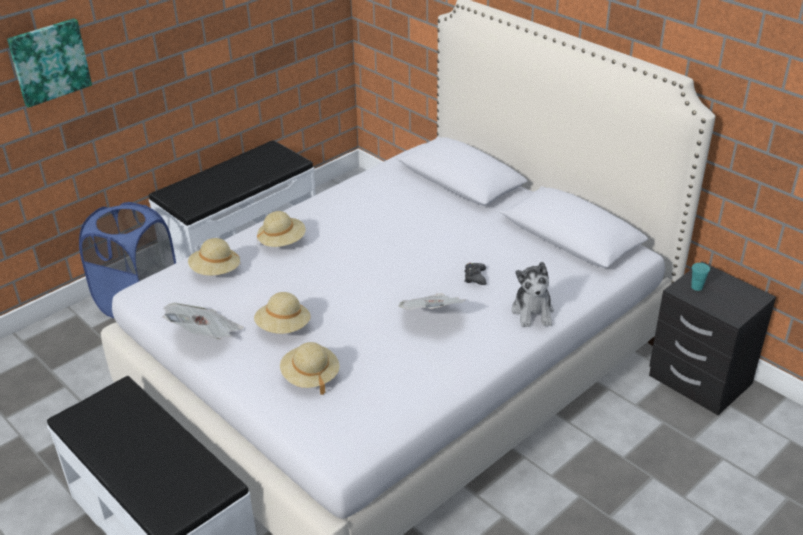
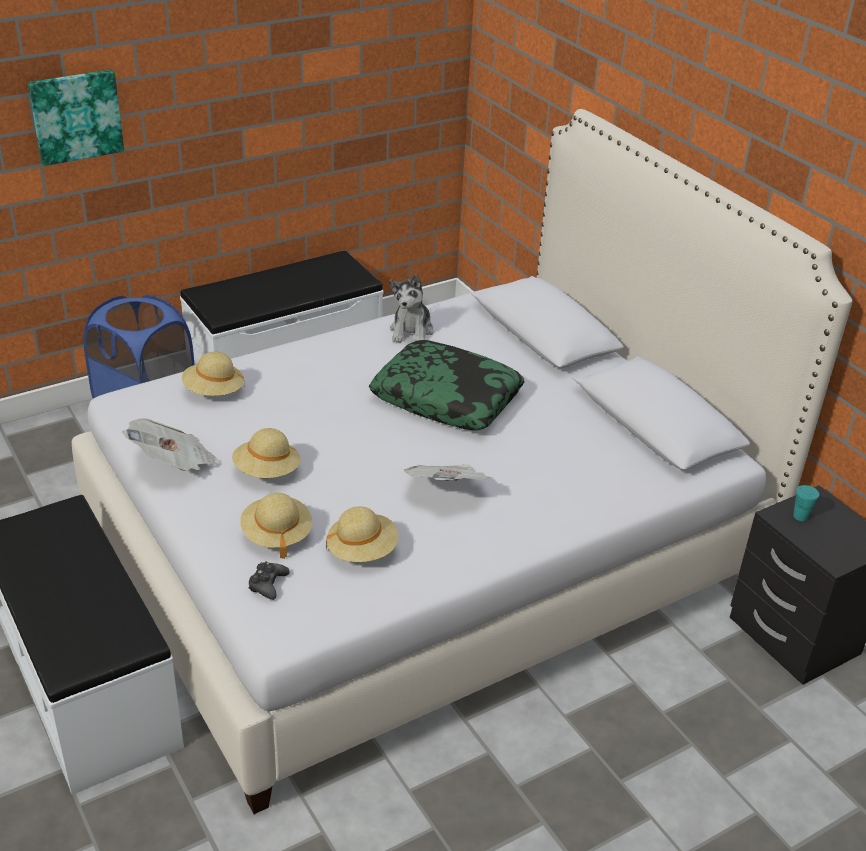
camera: 10 degrees right, 0 degrees up
(282, 242) = (303, 371): beige hat -> beige hat (362, 550)
(404, 243) = (447, 398): none -> pillow
(475, 277) = (517, 453): black game controller -> black game controller (268, 584)
(533, 312) = (573, 508): plush toy -> plush toy (411, 331)

